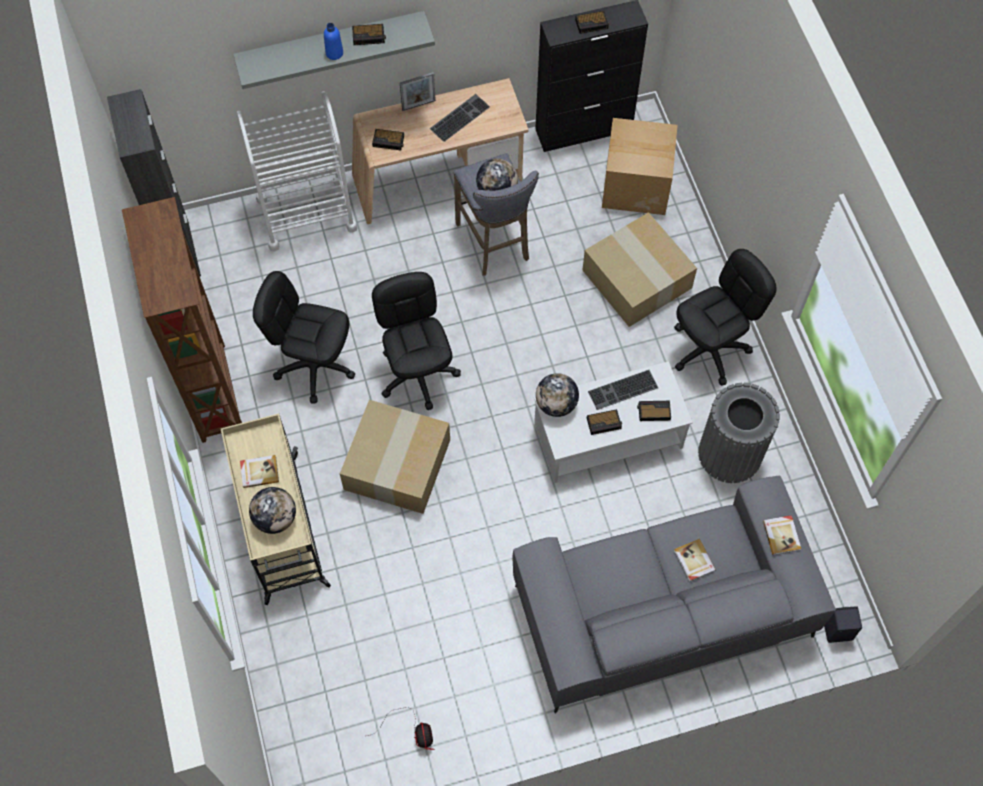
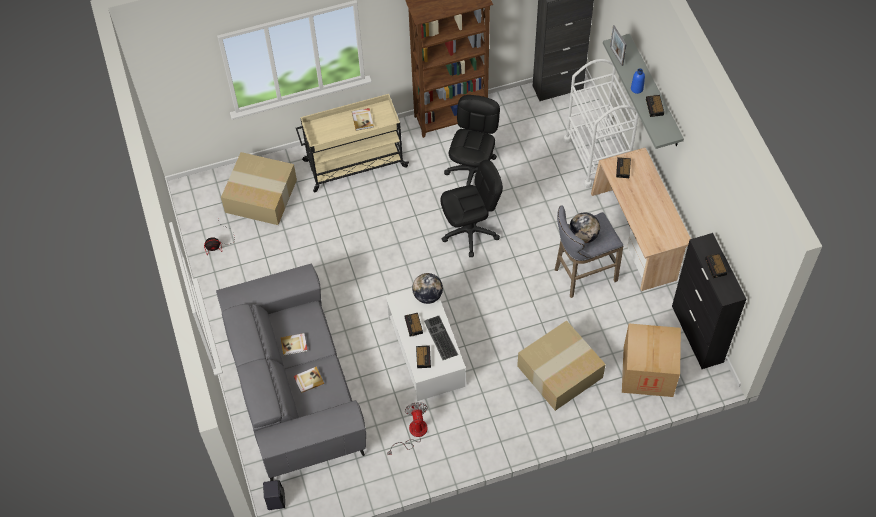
camera: 90 degrees right, 5 degrees down
(275, 518) = (331, 131): globe -> none
(398, 466) = (399, 224): cardboard box -> cardboard box (260, 196)
(418, 105) = (658, 185): picture frame -> picture frame (616, 56)
(459, 117) = (651, 211): keyboard -> none
(710, 350) = (500, 422): black office chair -> none
(730, 454) = (413, 433): grey trash can -> fan
(782, 535) = (316, 424): book -> book (294, 345)

